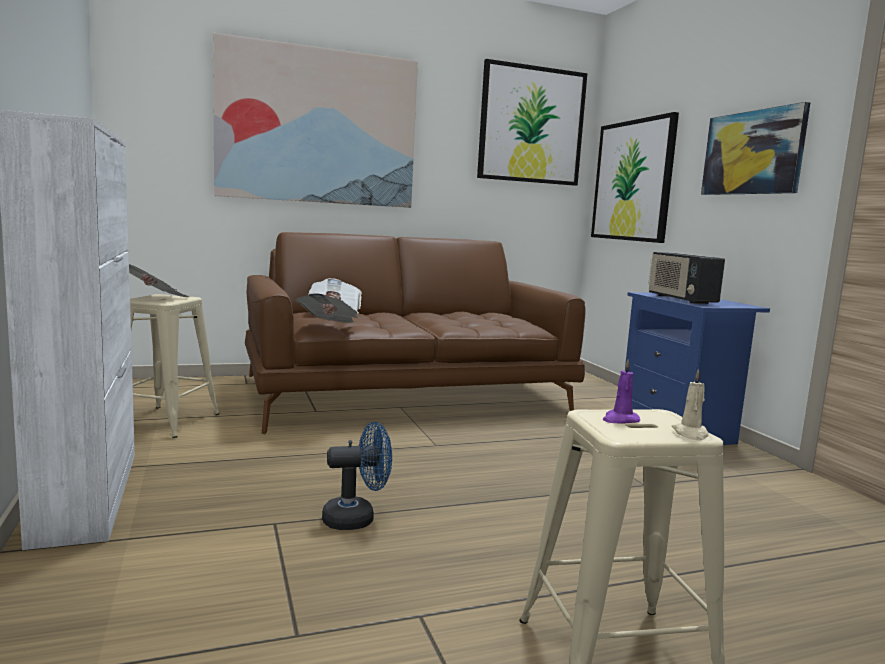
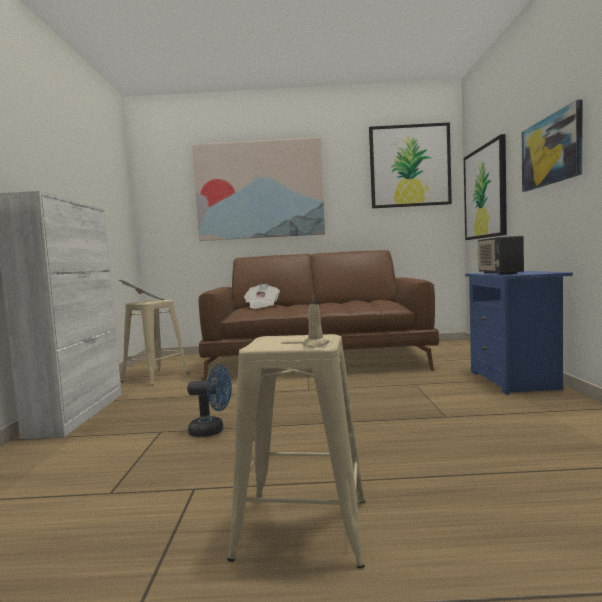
camera: 20 degrees right, 5 degrees down
(329, 326) = (245, 312): newspaper -> none
(620, 420) = (282, 340): purple candle -> none

